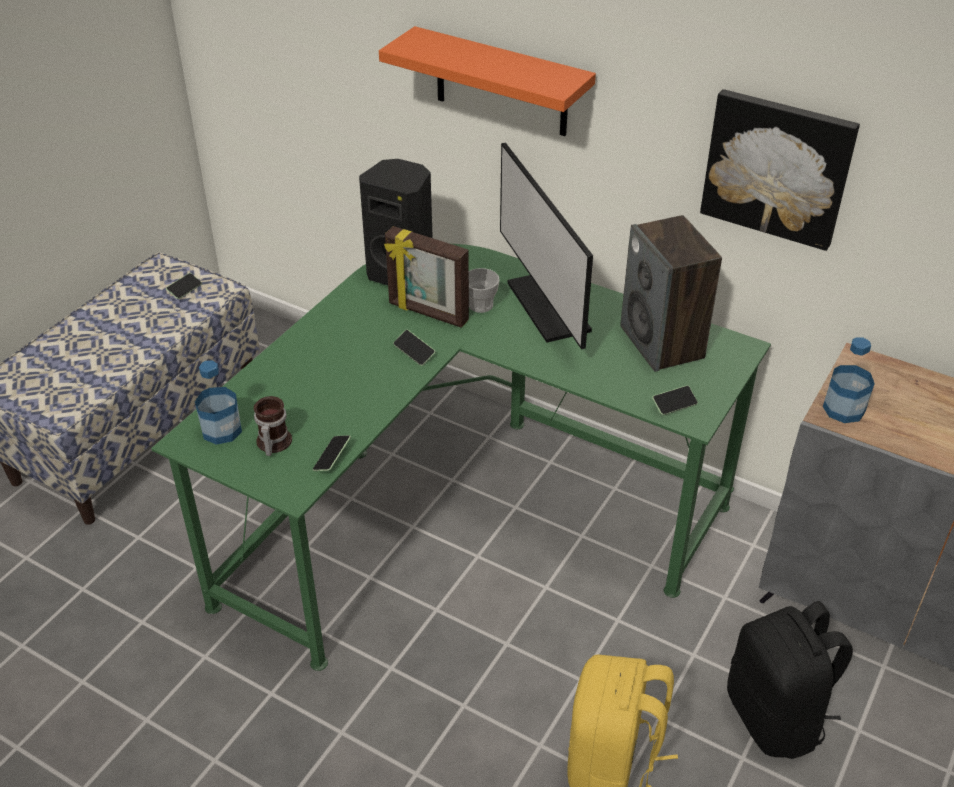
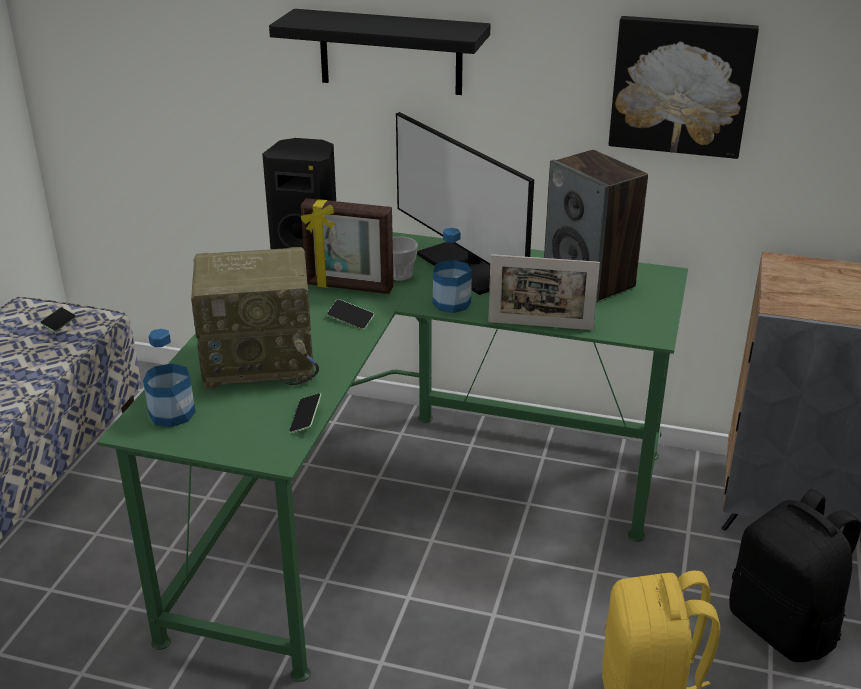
camera: 15 degrees left, 10 degrees down
(272, 443) = (233, 417): mug -> none
(317, 385) = (261, 360): none -> radio
(501, 83) = (390, 52): orange shelf -> black shelf
(589, 390) = (540, 325): none -> picture frame
(674, 405) = (627, 326): phone -> none
(843, 409) = (790, 299): bottle -> bottle (451, 303)

